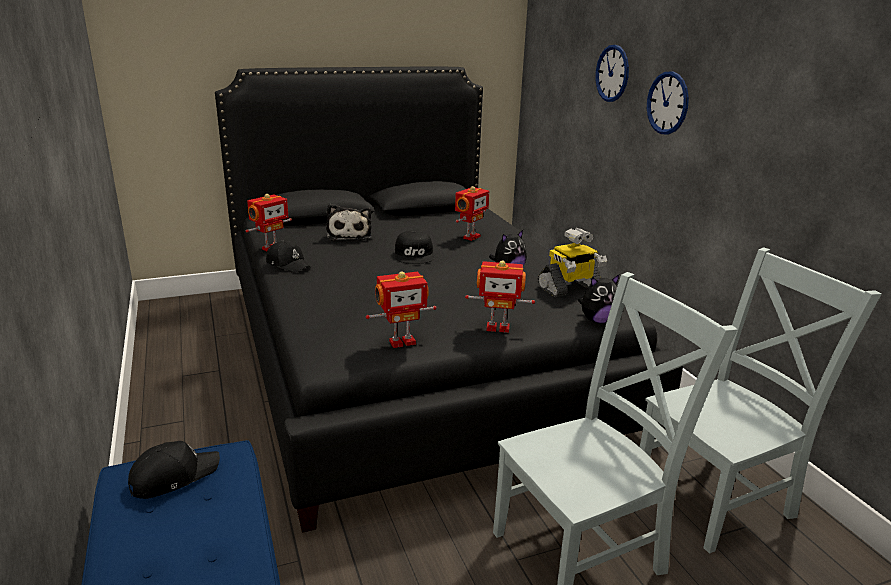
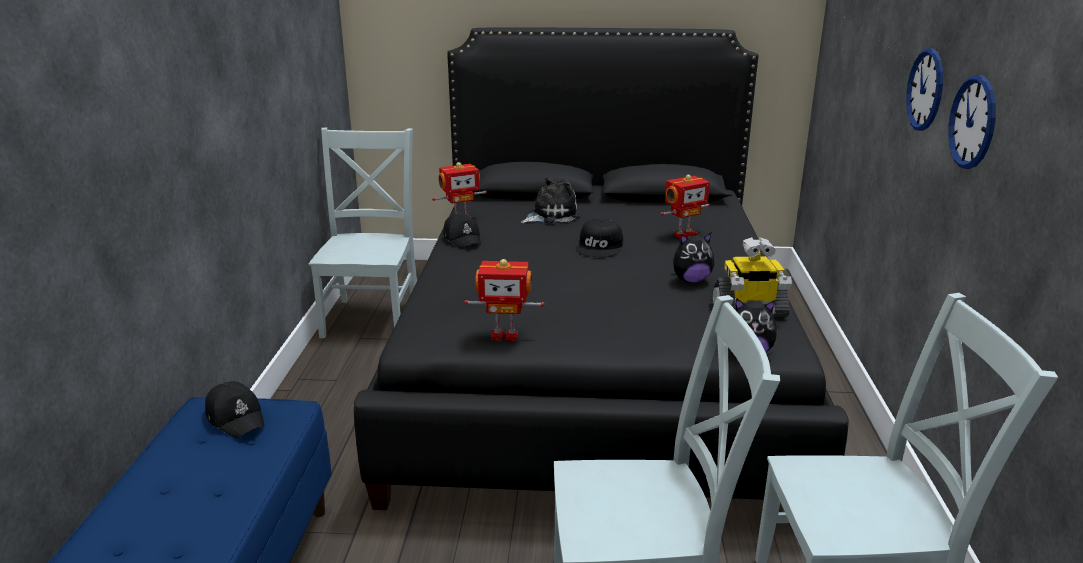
camera: 25 degrees right, 0 degrees up
(173, 476) = (236, 417): black cap -> black cap turned 60 degrees clockwise
(182, 353) = (372, 316): none -> grey chair
(349, 235) = (550, 216): plush toy -> plush toy turned 135 degrees counterclockwise
(498, 327) = (620, 339): toy robot -> none
(612, 73) = (886, 46): wall clock -> wall clock (972, 122)

